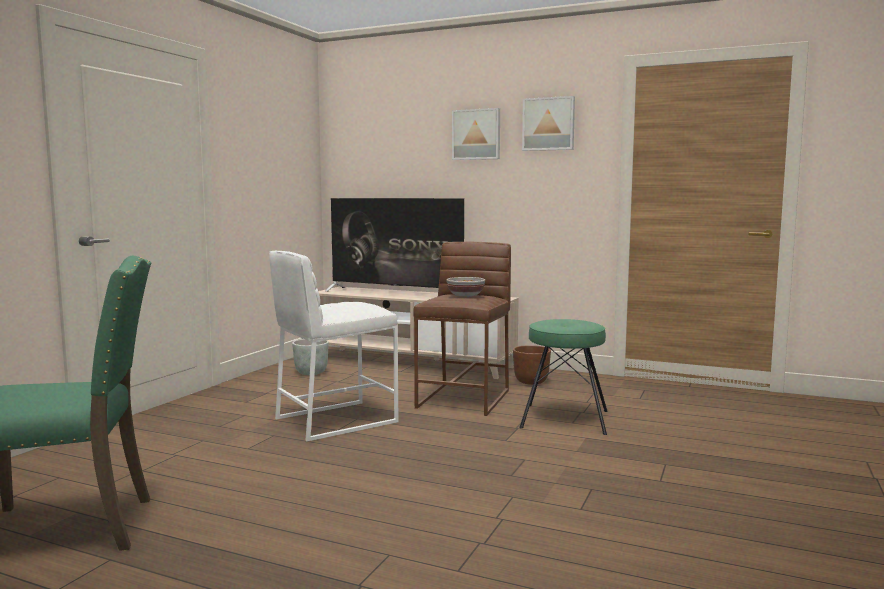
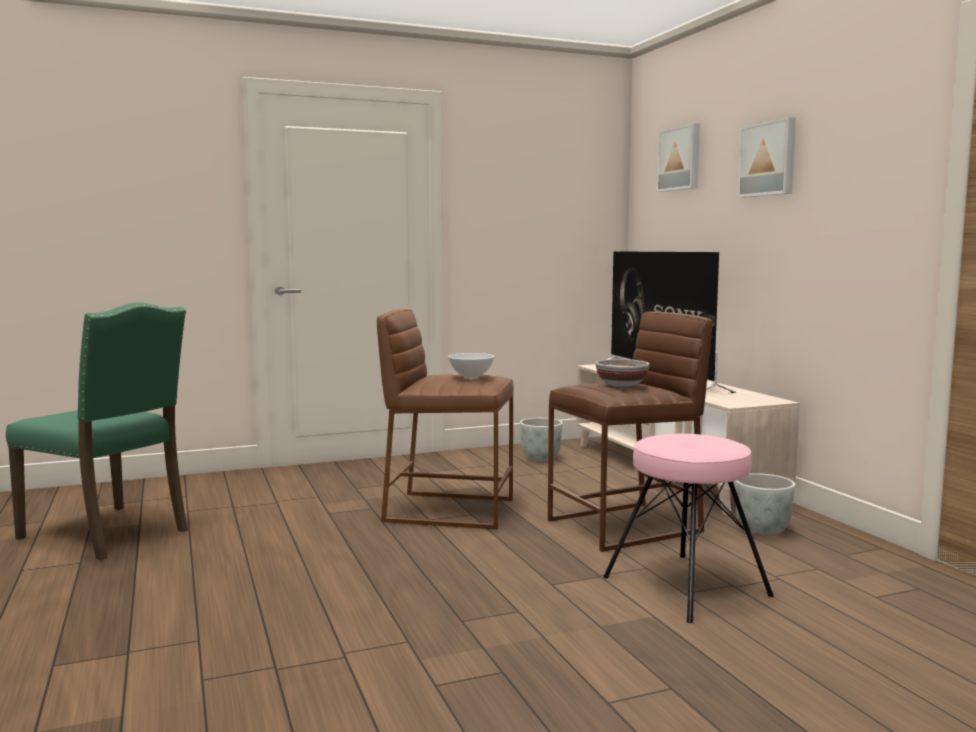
camera: 45 degrees right, 0 degrees up
(334, 420) = (448, 510): white stool -> brown stool
(355, 304) = (471, 377): none -> white bowl
(530, 382) = (762, 530): brown planter -> grey planter
(548, 124) = (852, 135): picture -> picture (680, 159)
(564, 419) = (686, 585): green stool -> pink stool

